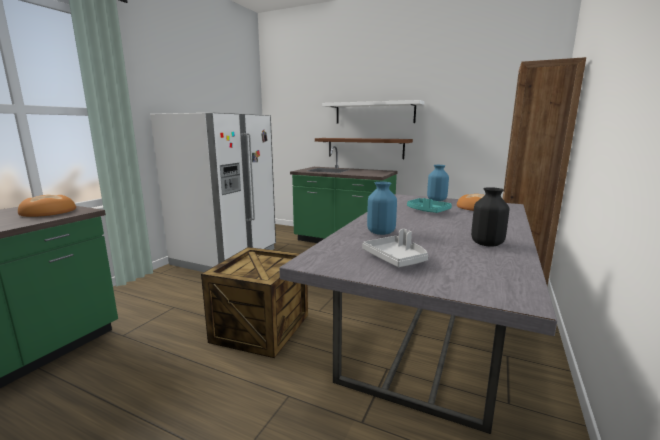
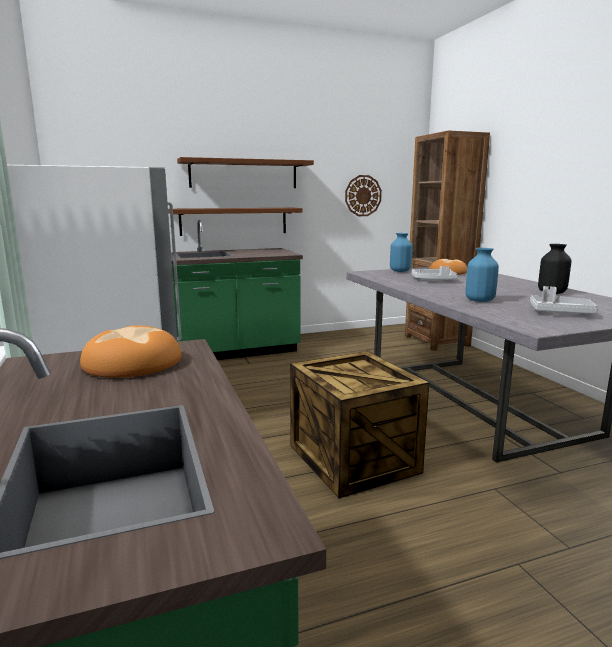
camera: 45 degrees left, 0 degrees up
(374, 113) = (244, 174): white shelf -> brown shelf
(427, 211) = (433, 280): turquoise tray -> grey tray
(481, 129) = (363, 195): none -> wall clock

